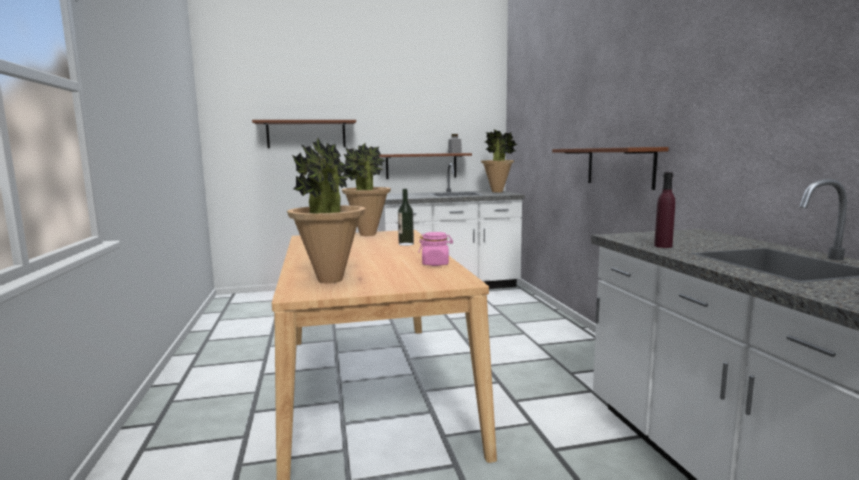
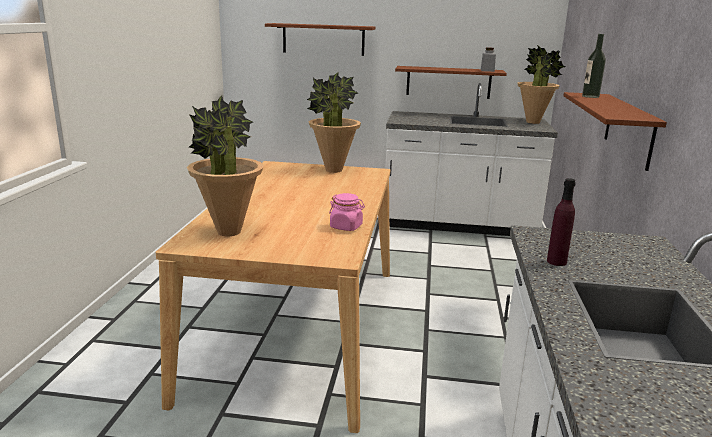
camera: 20 degrees right, 10 degrees up
(406, 244) = (353, 191): bottle -> bottle (590, 96)

